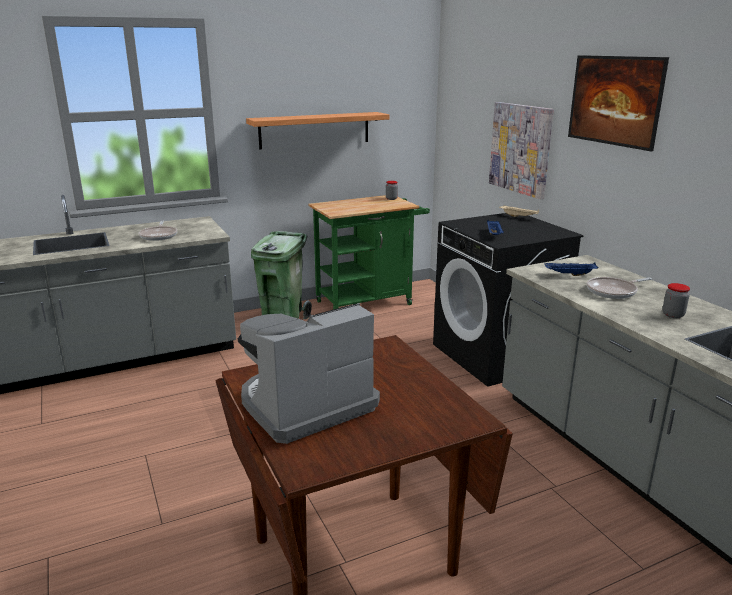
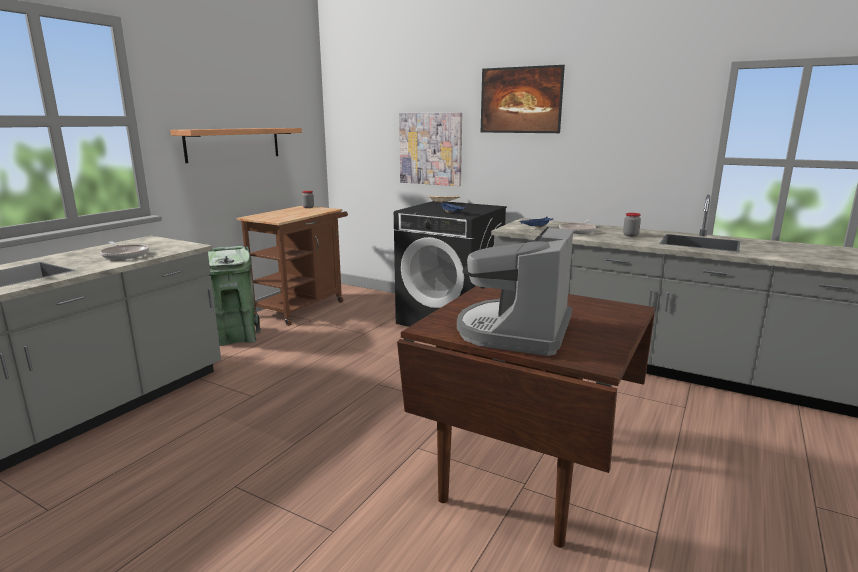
camera: 35 degrees left, 5 degrees down
(369, 302) = (303, 307): green cart -> brown cart

